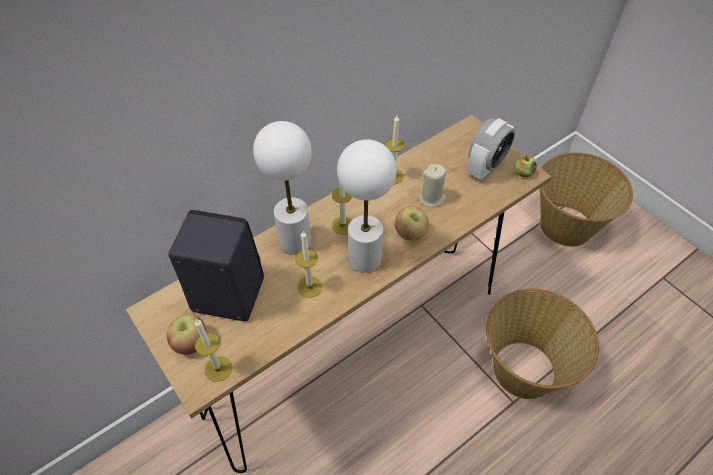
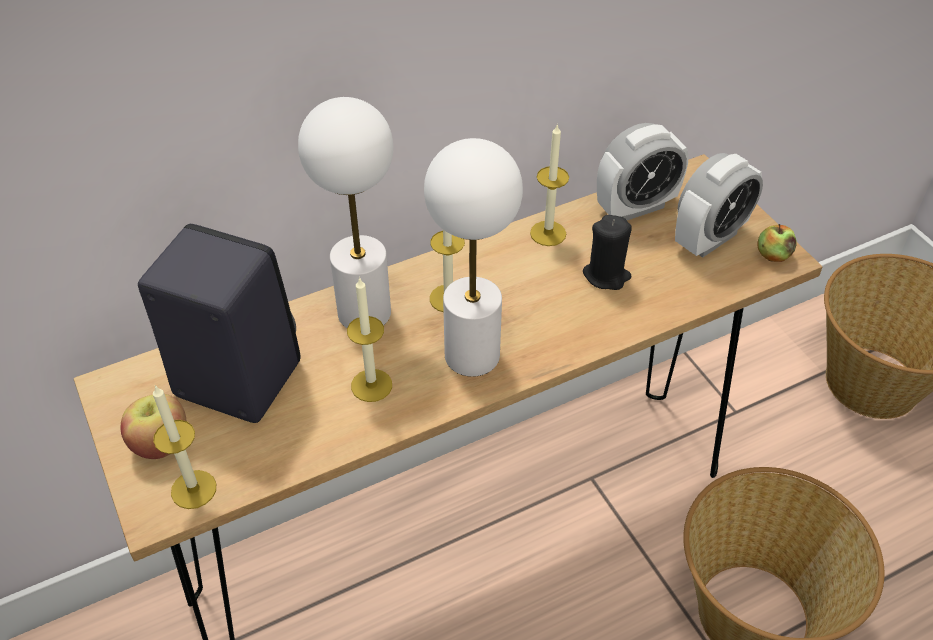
camera: 10 degrees right, 5 degrees down
(410, 233) = (558, 325): apple -> none
(431, 198) = (606, 275): beige candle -> black candle
(439, 153) = (636, 207): none -> alarm clock

